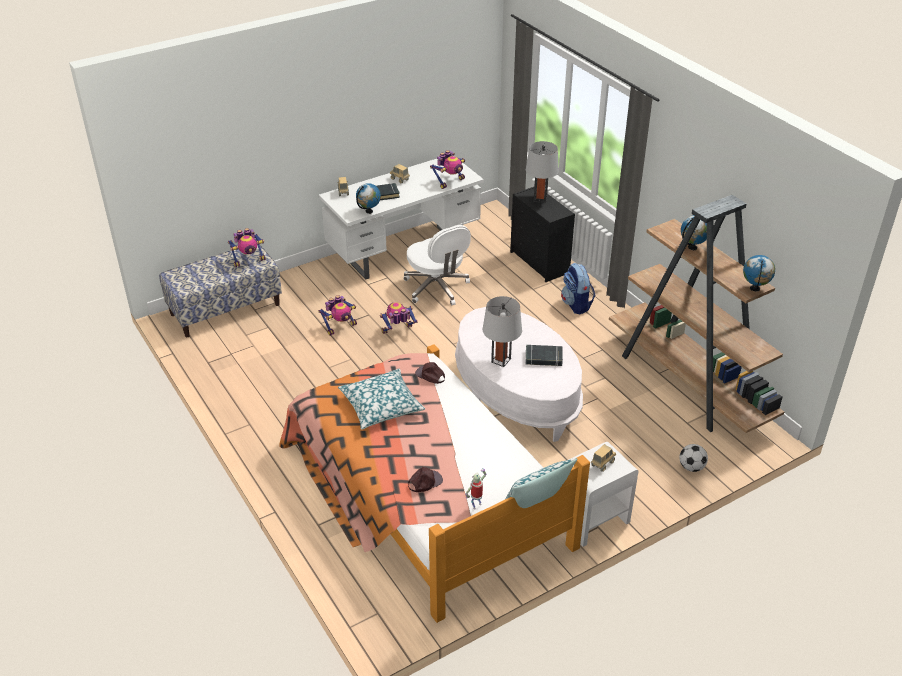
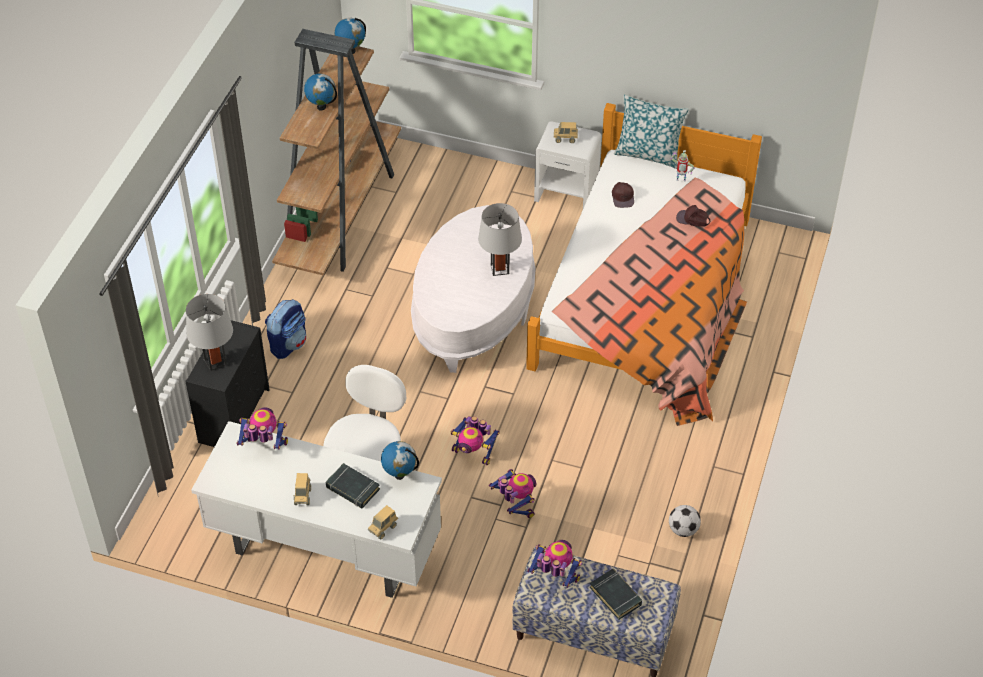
camera: 130 degrees left, 10 degrees up
(340, 327) = (515, 505): toy robot -> toy robot turned 45 degrees clockwise
(381, 405) = (648, 295): pillow -> none
(430, 375) = (579, 288): brown cap -> brown cap (623, 196)
(543, 358) = (467, 244): black book -> black book (616, 596)
(691, 467) = (449, 168): football -> football (683, 530)

